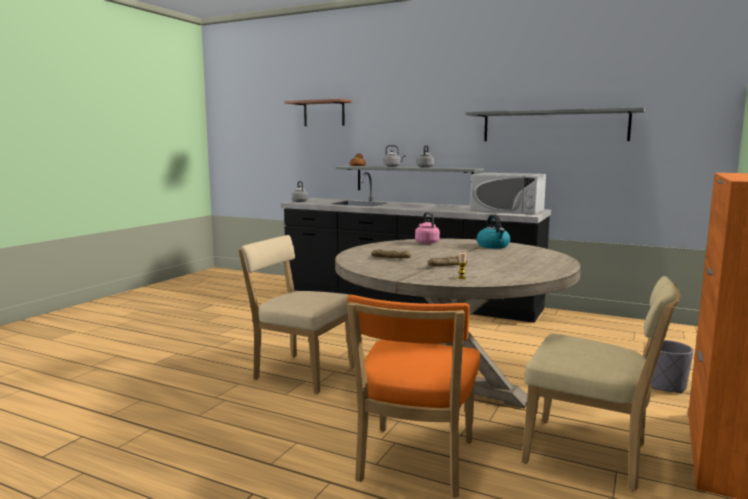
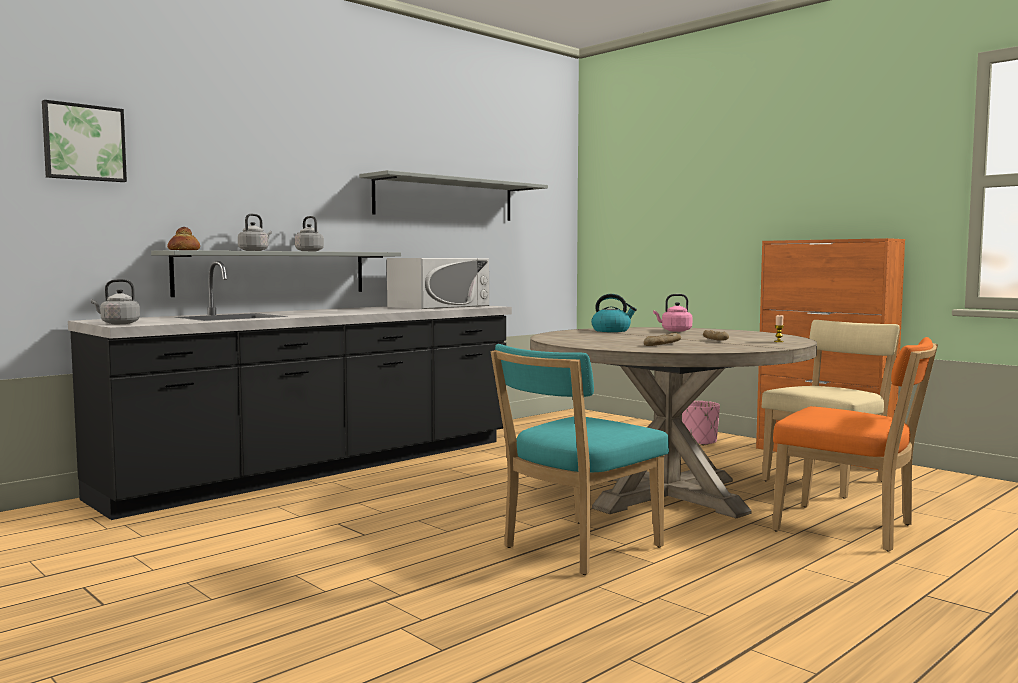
camera: 70 degrees left, 5 degrees down
(300, 372) = (576, 548): beige chair -> turquoise chair
(324, 113) = (84, 143): shelf -> picture
(426, 242) = (565, 336): pink kettle -> pink kettle (674, 331)
(666, 386) = (699, 442): grey planter -> pink planter

